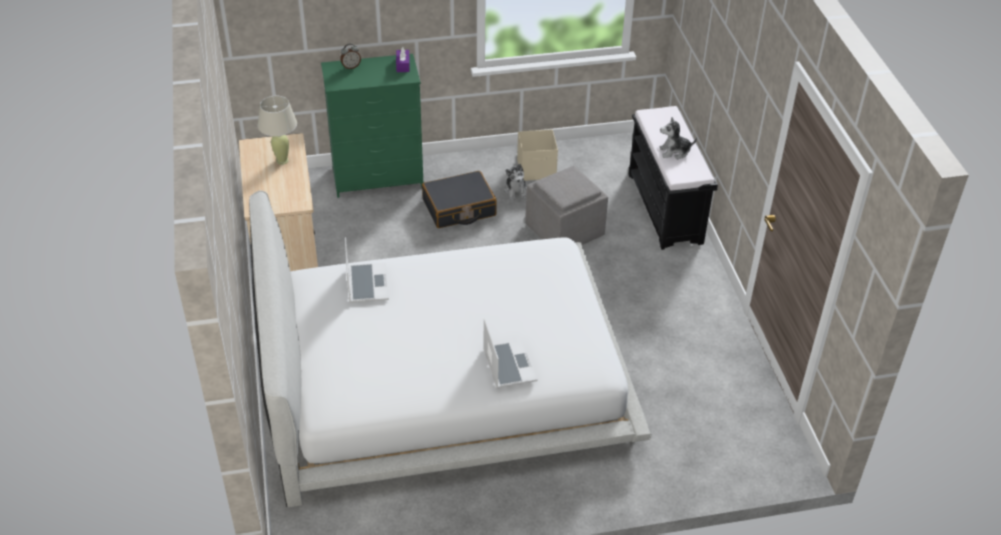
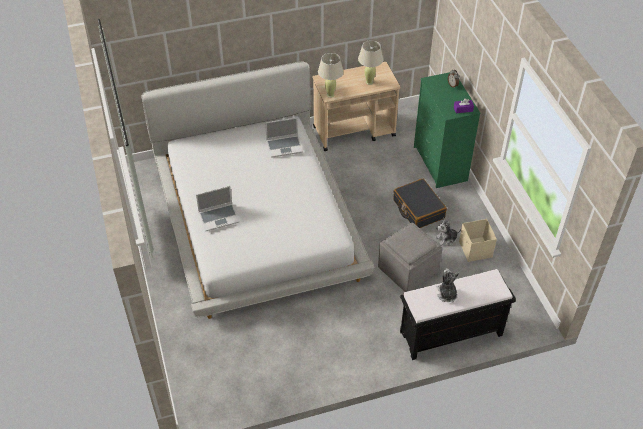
camera: 85 degrees right, 5 degrees up
(298, 202) = (330, 95): none -> beige table lamp

